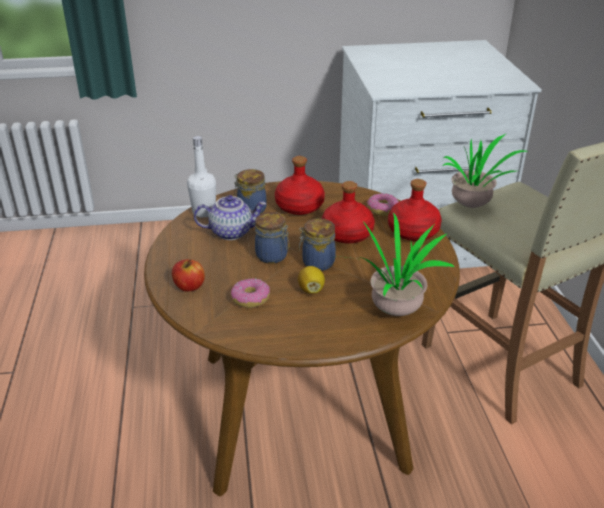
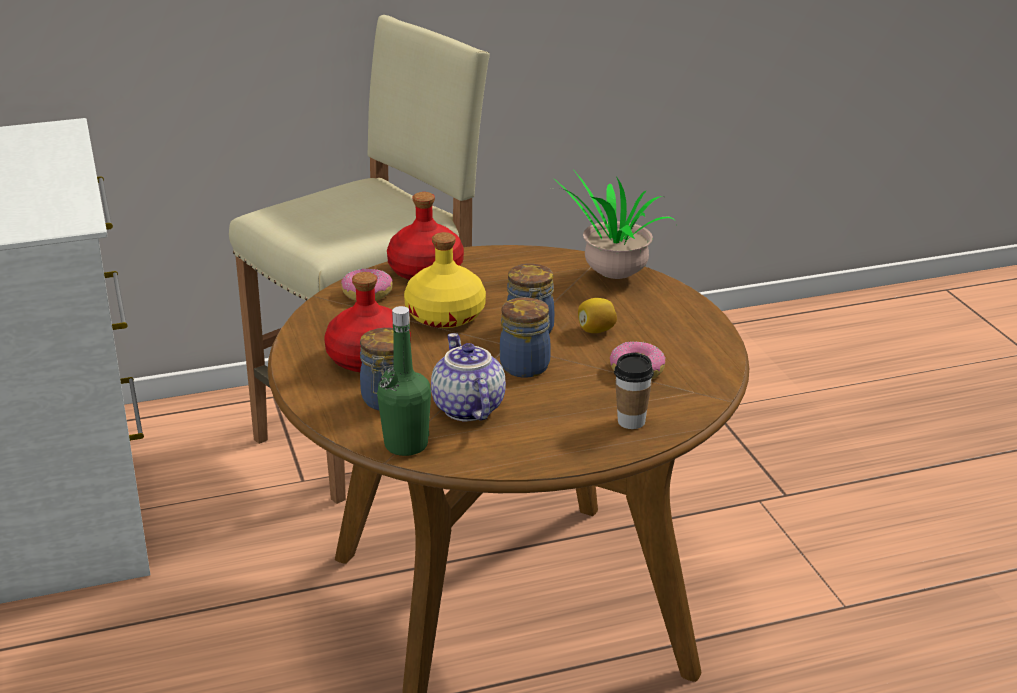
camera: 100 degrees left, 5 degrees down
(189, 286) = (631, 422): apple -> cup
(204, 212) = (406, 445): white bottle -> green bottle
(346, 234) = (445, 316): red bottle -> yellow bottle
(473, 206) = (325, 243): potted plant -> none

